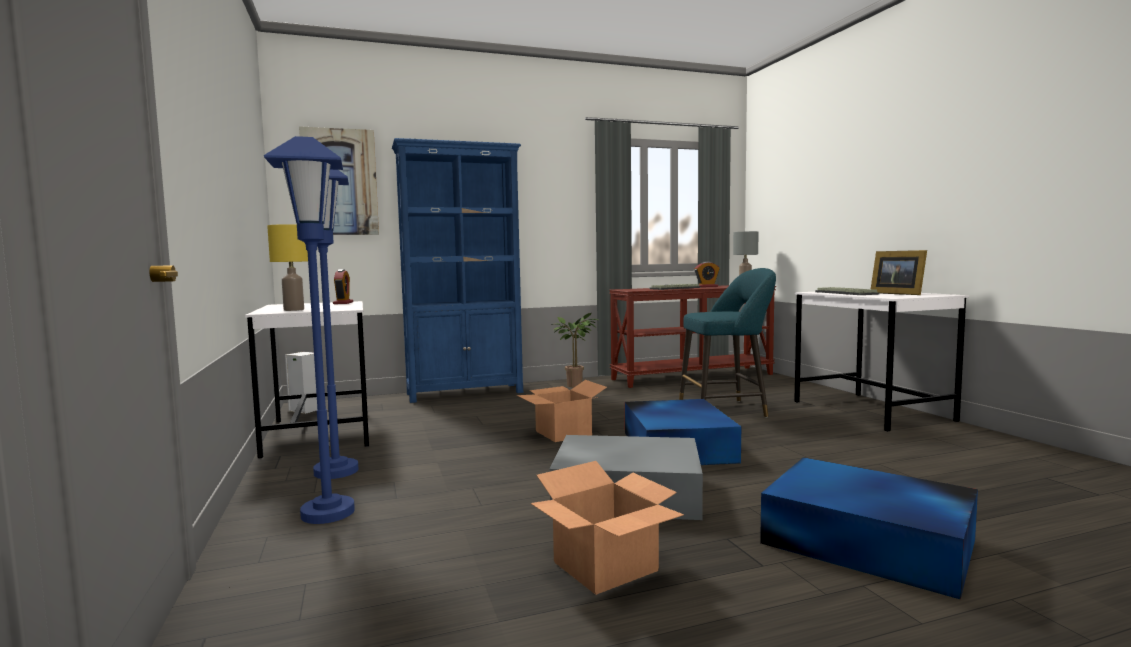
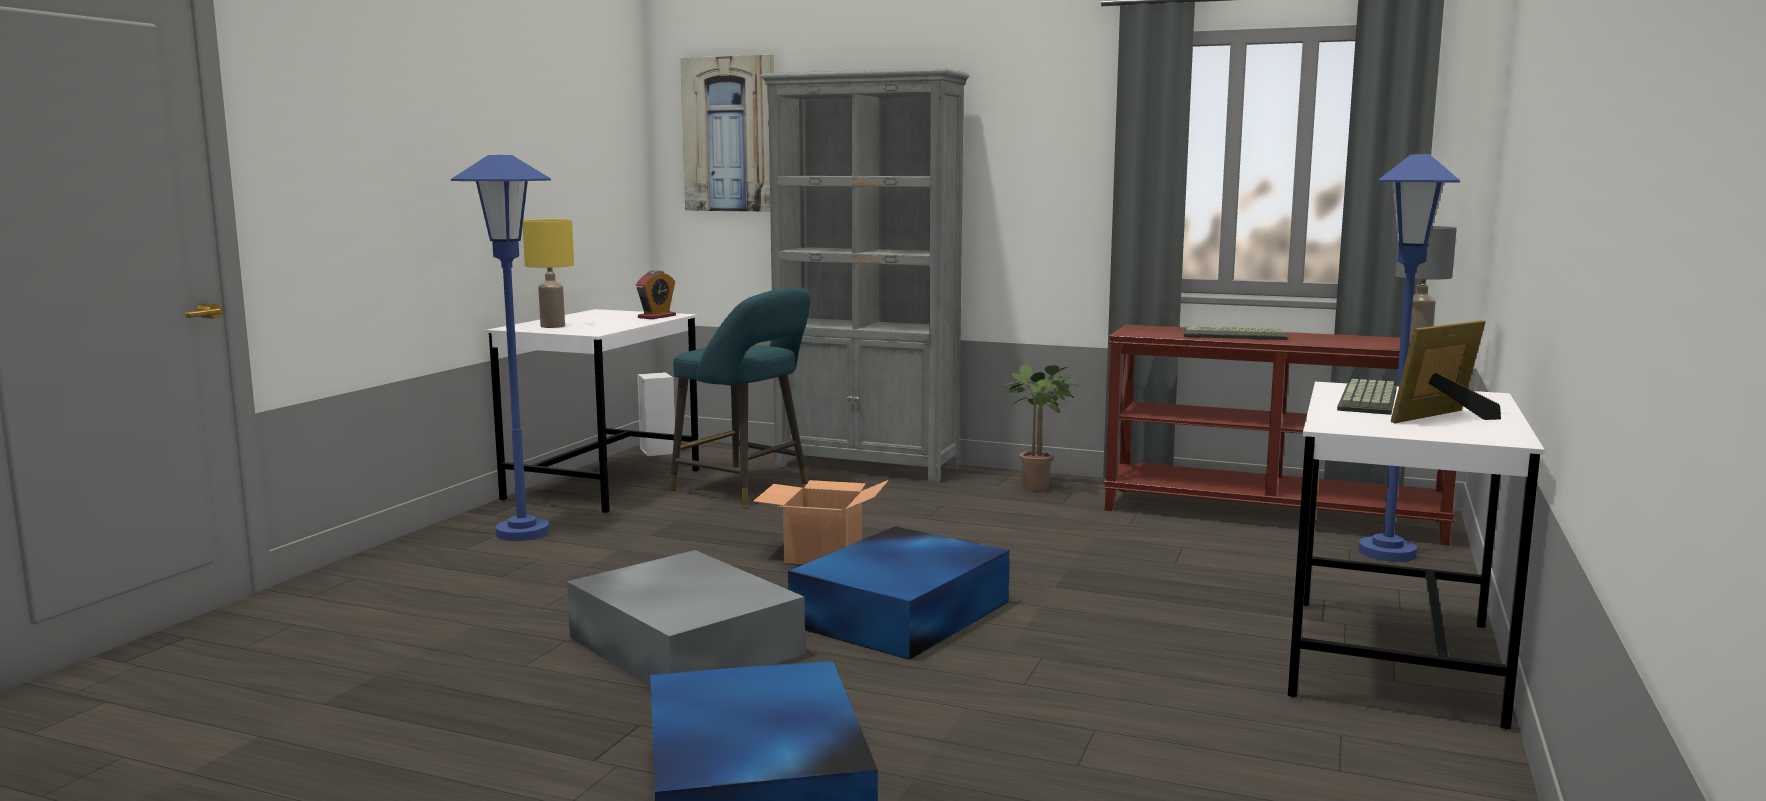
camera: 40 degrees right, 5 degrees up
(328, 512) = (429, 572): blue floor lamp -> blue floor lamp (1387, 553)
(465, 393) = (867, 467): blue bookcase -> grey bookcase
(606, 565) = (484, 700): cardboard box -> none
(706, 286) = (1322, 338): alarm clock -> none
(726, 410) = (1138, 585): turquoise stool -> turquoise stool (746, 490)
(896, 293) = (1443, 418): picture frame -> picture frame turned 45 degrees clockwise

